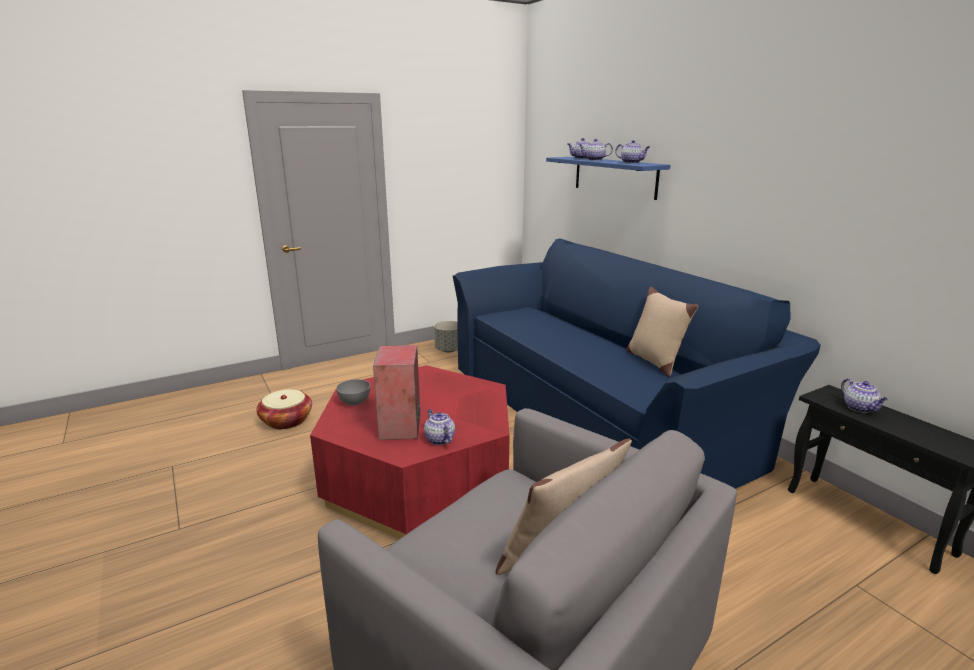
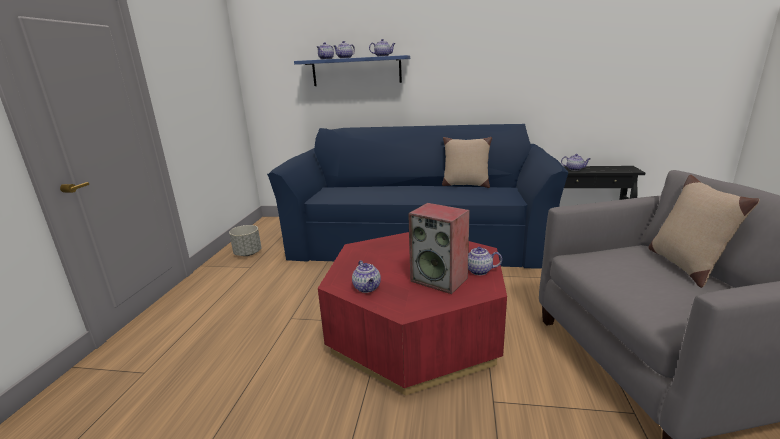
camera: 50 degrees left, 0 degrees up
(286, 421) = (215, 377): basket -> none
(354, 402) = (367, 288): grey bowl -> teapot

